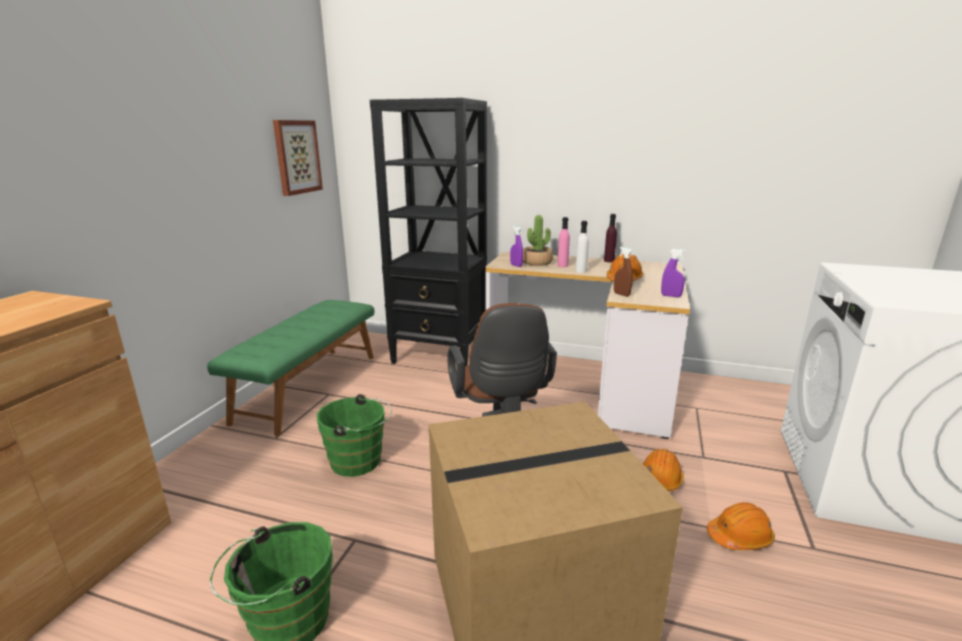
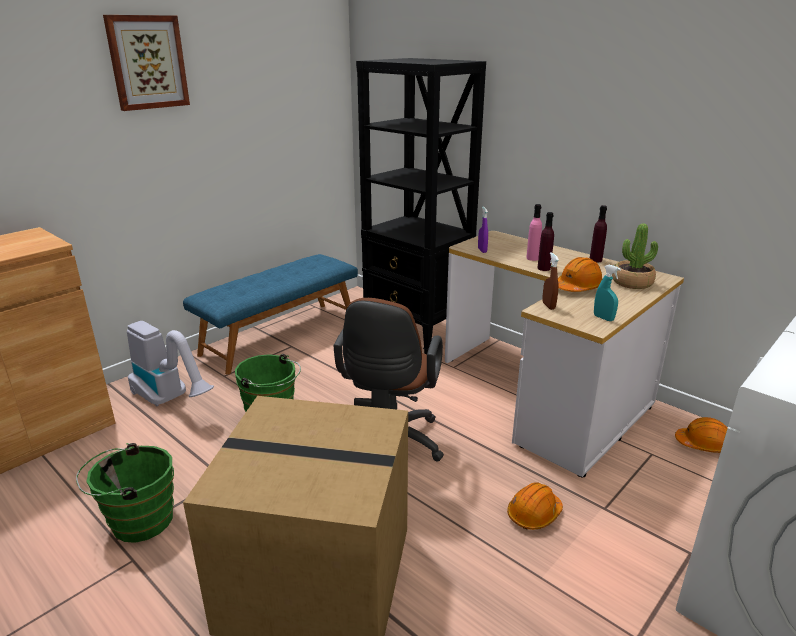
camera: 25 degrees right, 5 degrees up
(228, 478) = (171, 400): none -> vacuum cleaner
(297, 157) = (301, 112): picture -> picture (147, 62)
(308, 387) = (280, 335): green bench -> blue bench
(536, 262) = (509, 250): potted plant -> potted plant (632, 283)
(581, 271) = (543, 268): white bottle -> purple bottle
(671, 296) = (603, 318): purple spray bottle -> turquoise spray bottle
(739, 537) = (563, 597): orange hard hat -> orange hard hat (703, 444)

